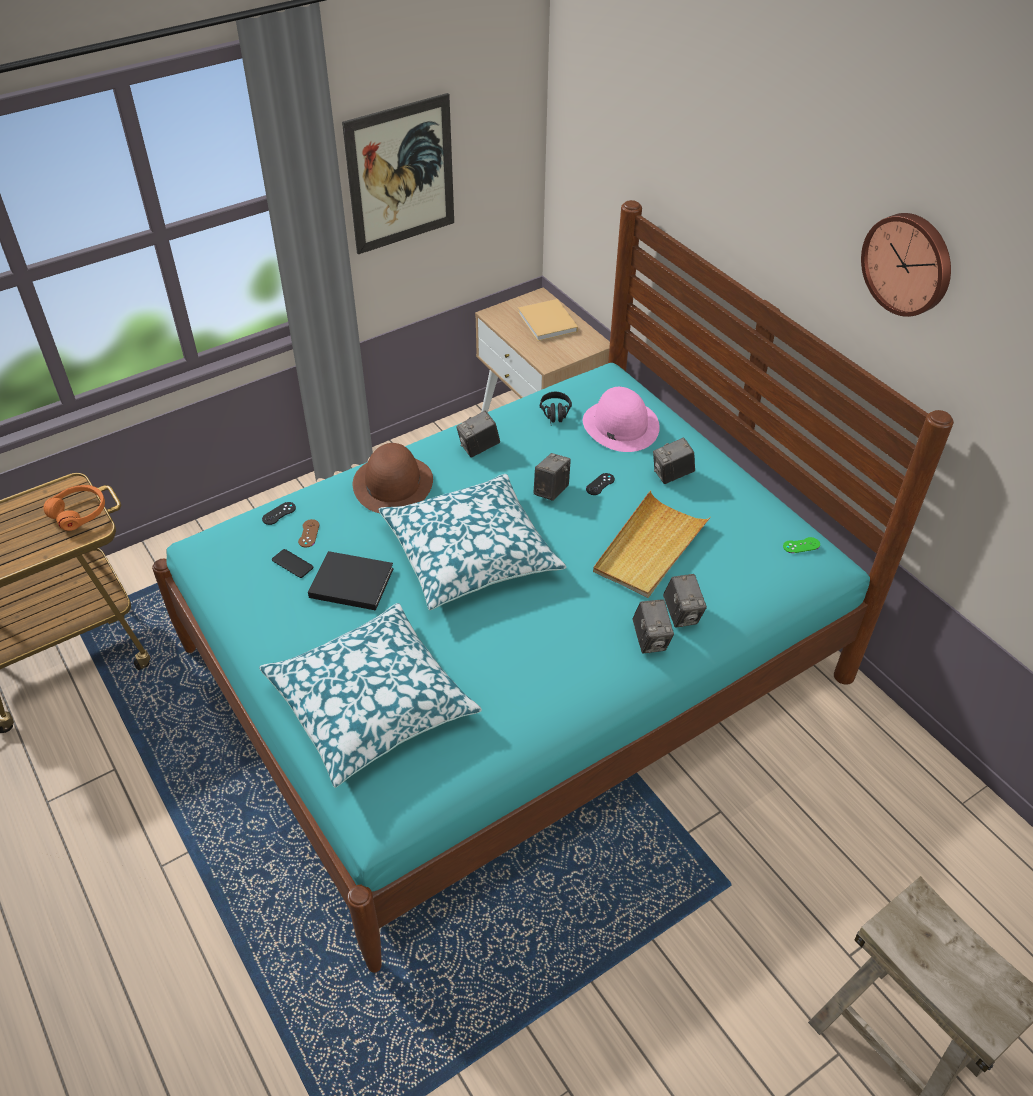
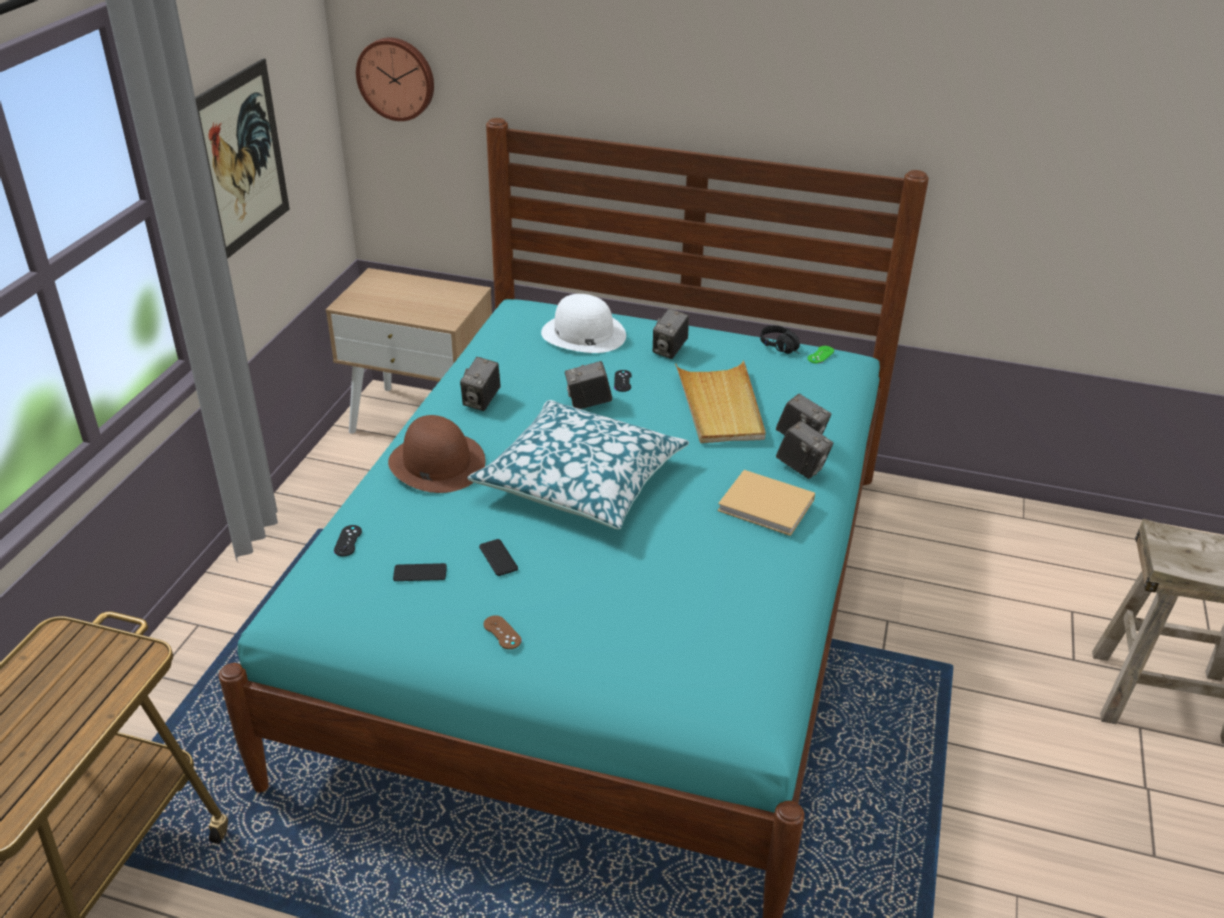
camera: 40 degrees left, 10 degrees down
(79, 512) = (102, 653): orange headphones -> none
(309, 533) = (403, 541): brown game controller -> brown game controller (502, 632)
(349, 582) = (498, 558): black book -> phone
(371, 704) = (644, 638): pillow -> none
(548, 323) = (409, 292): beige book -> beige book (768, 506)
(551, 490) = (588, 403): camera -> camera turned 90 degrees counterclockwise
(555, 416) = (519, 350): black headphones -> black headphones (783, 348)
(620, 425) = (583, 334): pink hat -> white hat
(909, 263) = (840, 56): wall clock -> wall clock (397, 78)

